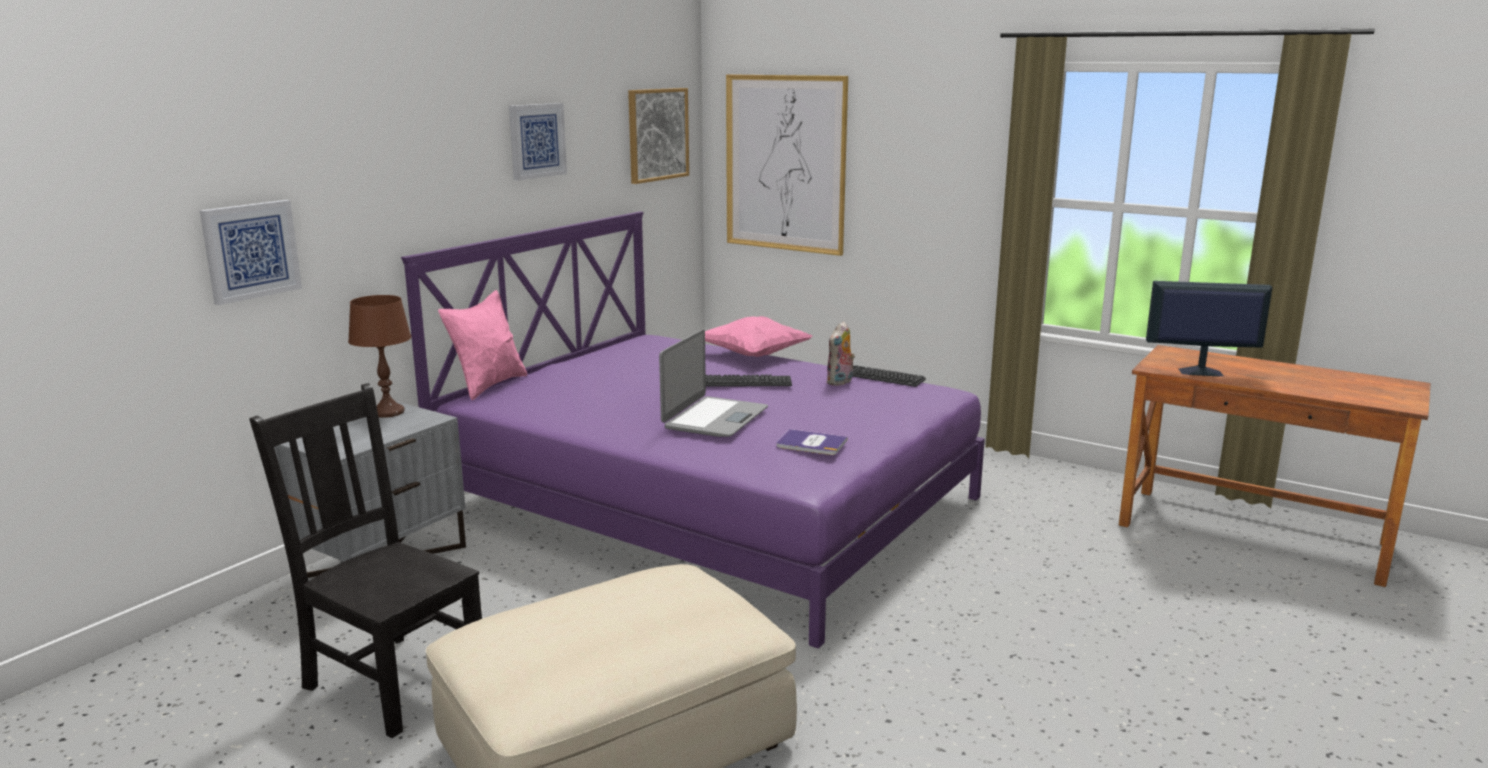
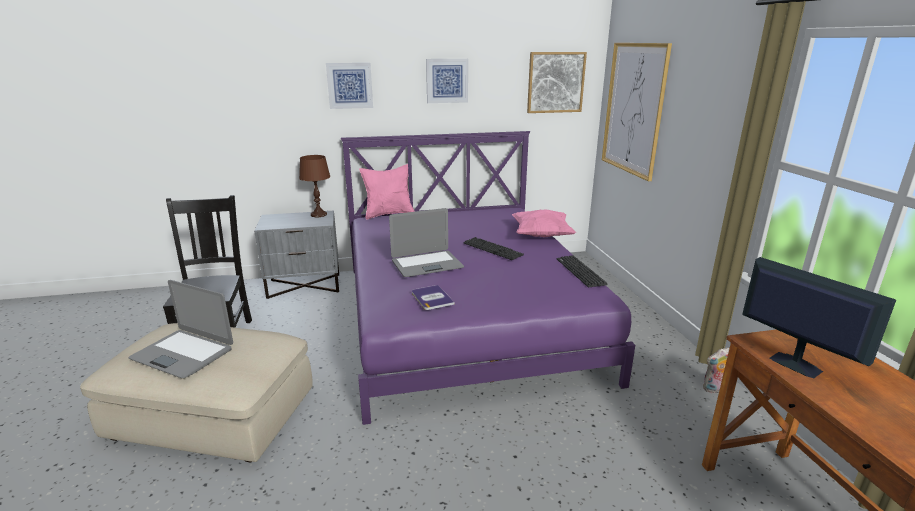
camera: 45 degrees right, 5 degrees up
(251, 250) = (256, 124): picture -> picture (349, 85)
(608, 633) = (183, 353): none -> laptop
(840, 382) = (548, 268): plush toy -> plush toy (714, 389)

